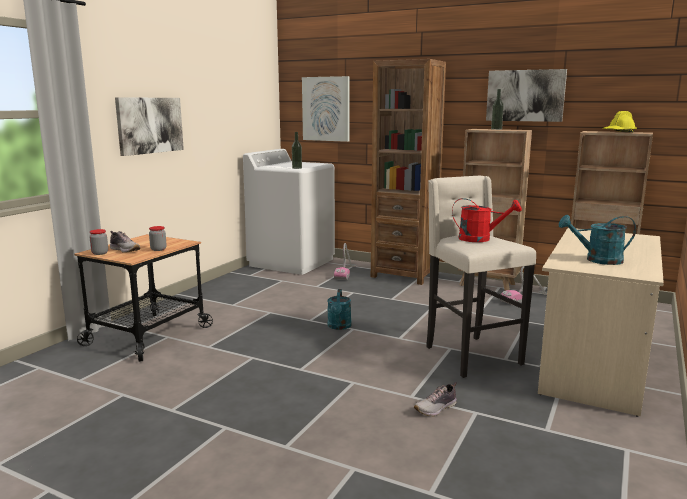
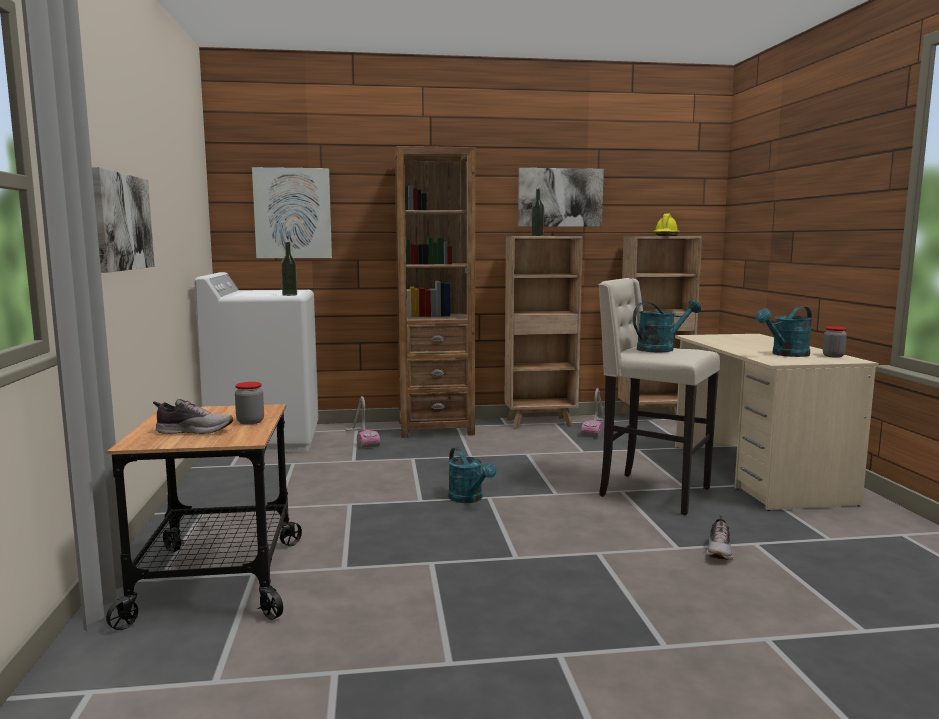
camera: 35 degrees left, 5 degrees down
(100, 253) = (160, 442): jar -> jar (833, 356)
(480, 239) = (661, 349): red watering can -> turquoise watering can

